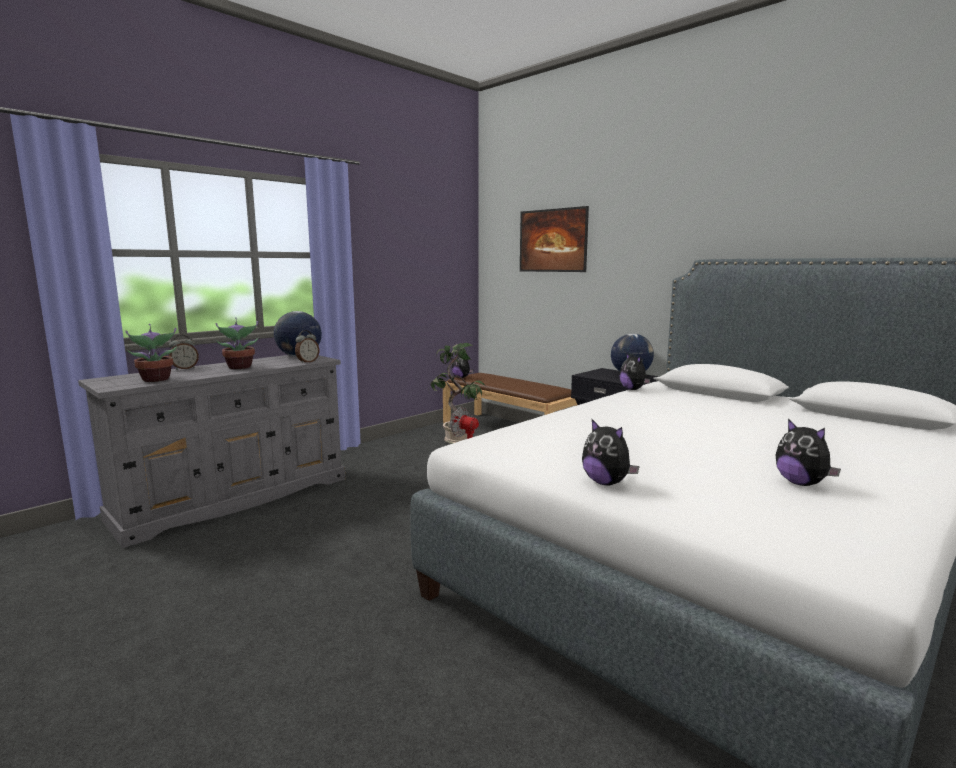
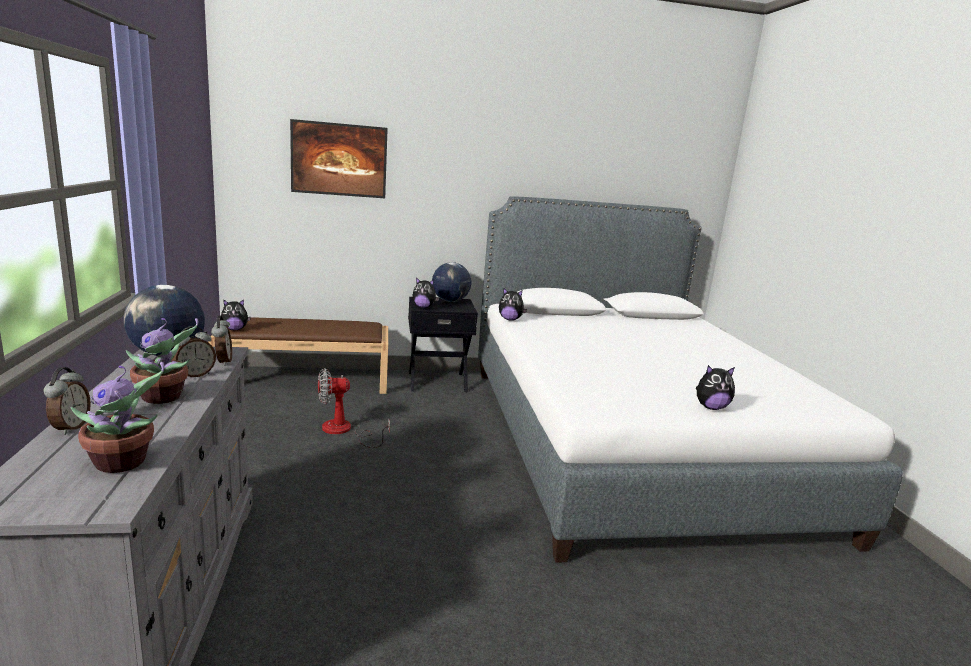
camera: 55 degrees left, 5 degrees up
(278, 364) = (195, 375): none -> alarm clock
(457, 440) = (274, 408): potted plant -> none
(801, 483) = (746, 373): plush toy -> plush toy (424, 307)

